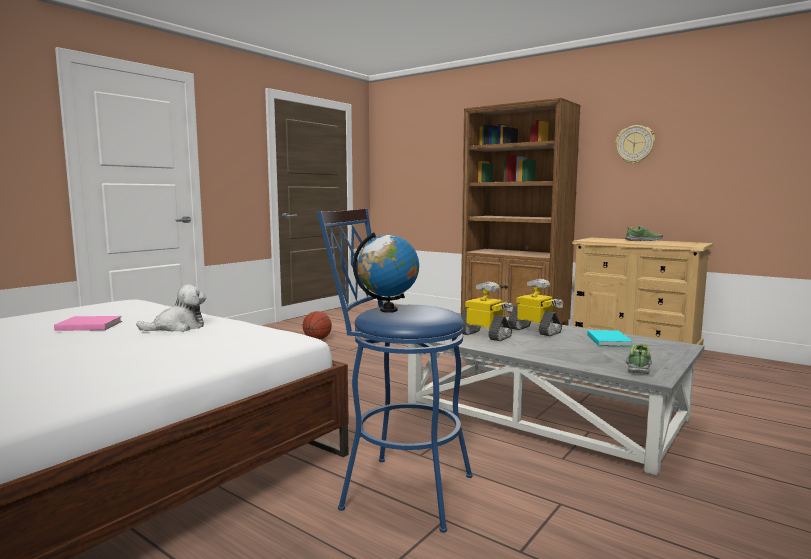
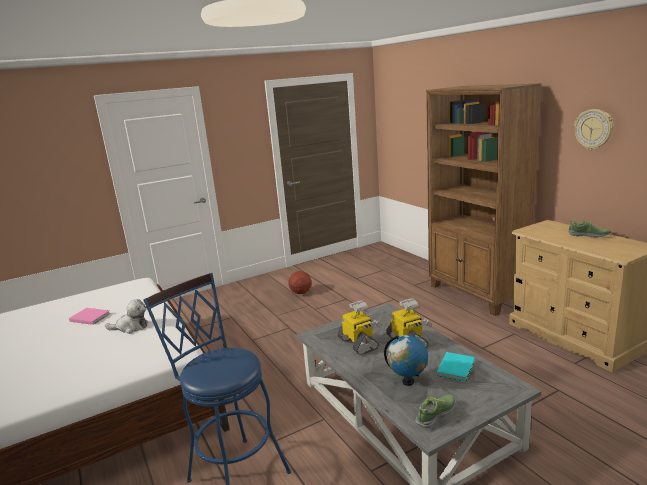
camera: 25 degrees right, 10 degrees up
(388, 310) = (206, 361): globe -> globe (408, 382)

